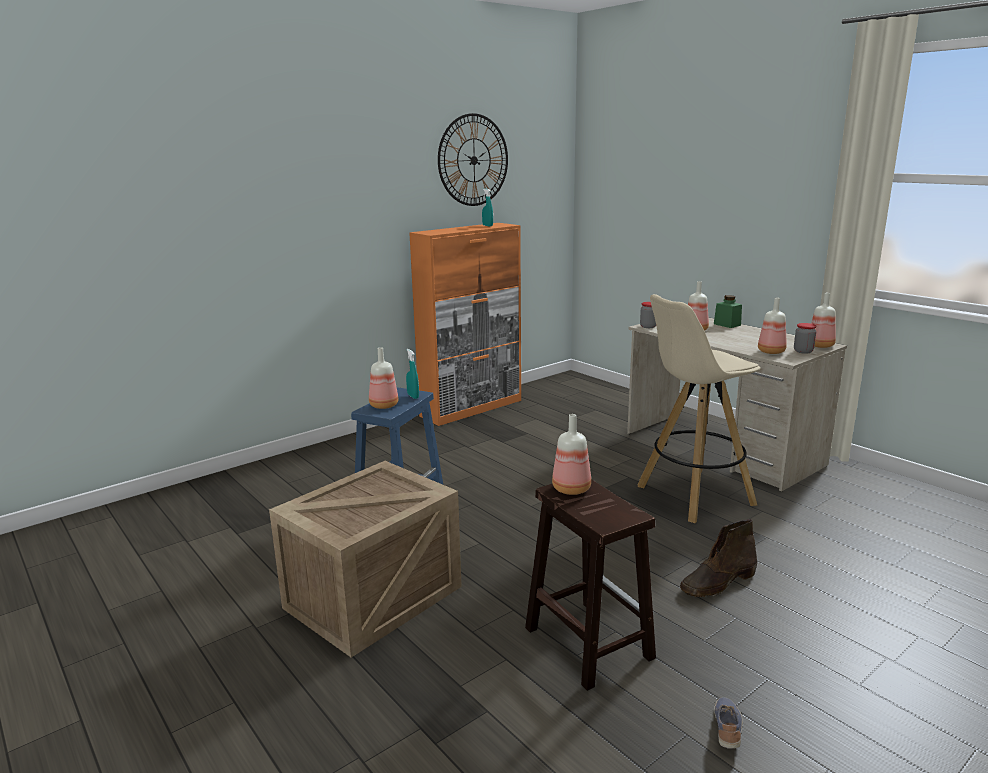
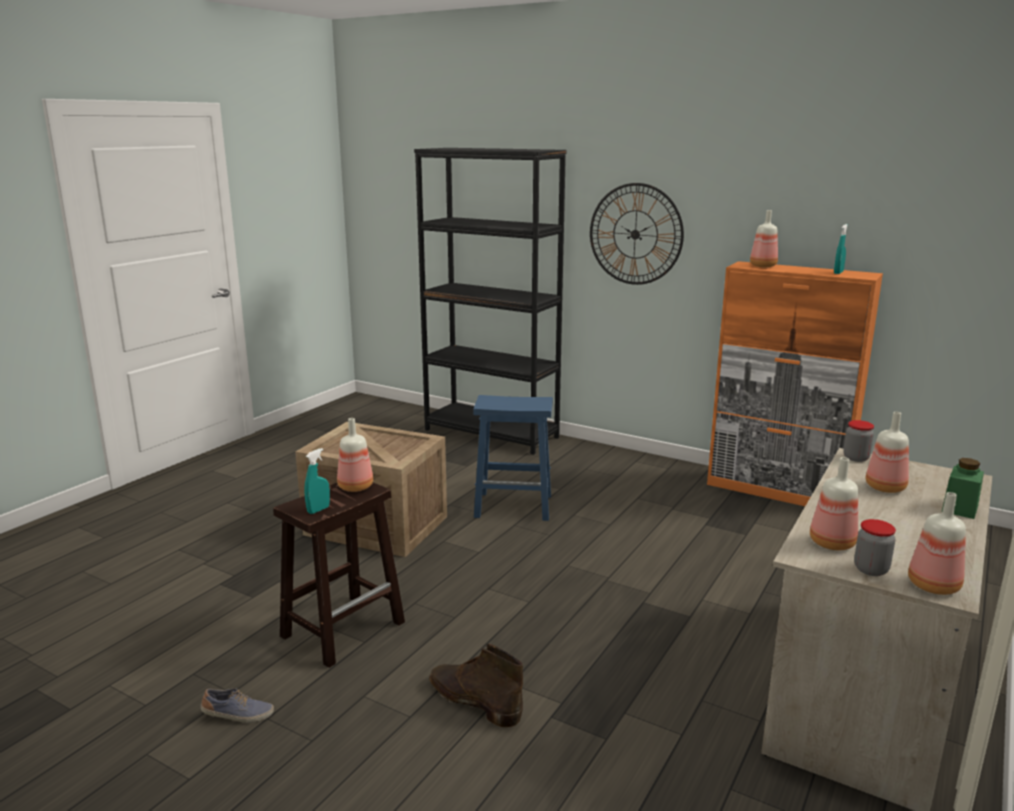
camera: 70 degrees right, 0 degrees up
(209, 492) = (491, 433): none -> black bookcase
(383, 406) = (500, 401): bottle -> bottle (762, 266)
(413, 396) = (532, 406): turquoise spray bottle -> turquoise spray bottle (318, 510)
(473, 160) = (860, 186): wall clock -> wall clock (635, 234)
(693, 496) = (678, 670): beige stool -> none

